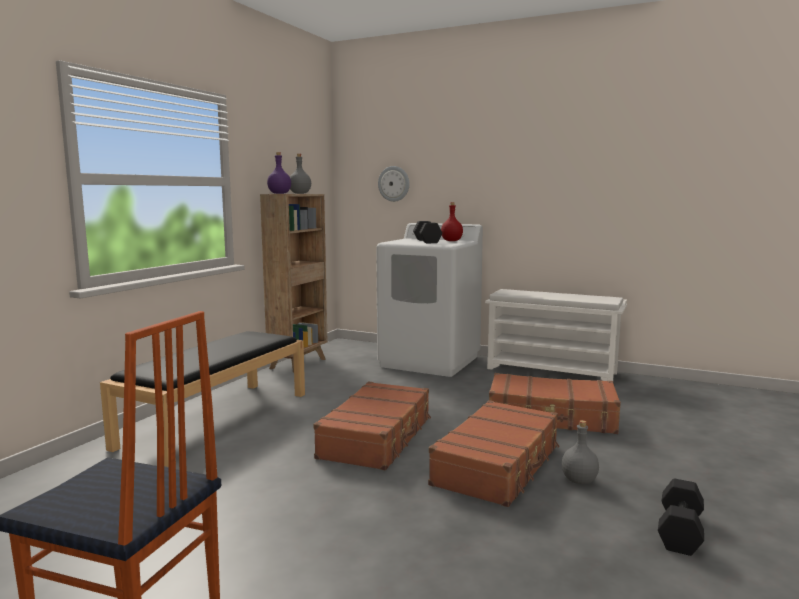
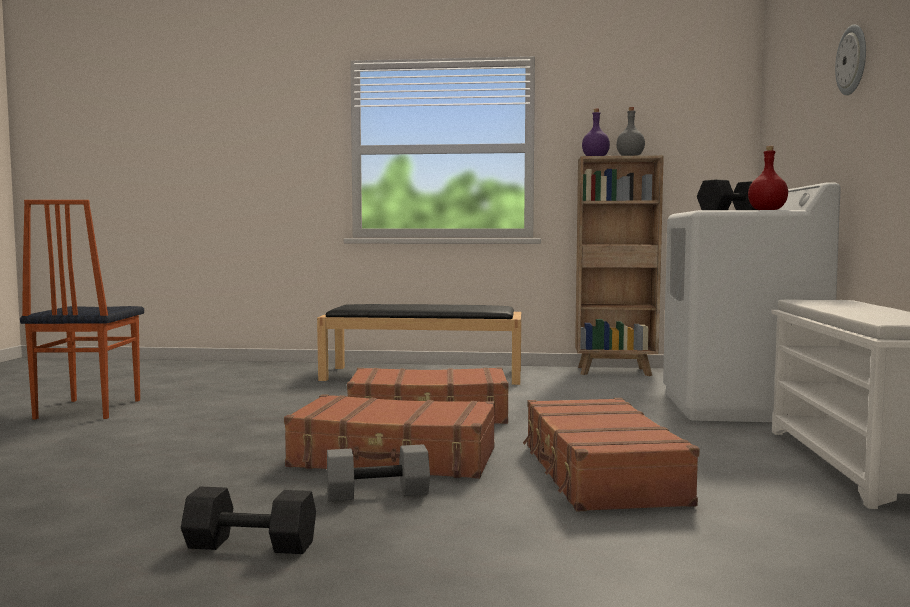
camera: 70 degrees right, 5 degrees down
(394, 183) = (790, 132): wall clock -> wall clock (852, 60)
(580, 481) = (376, 494): grey bottle -> grey dumbbell

